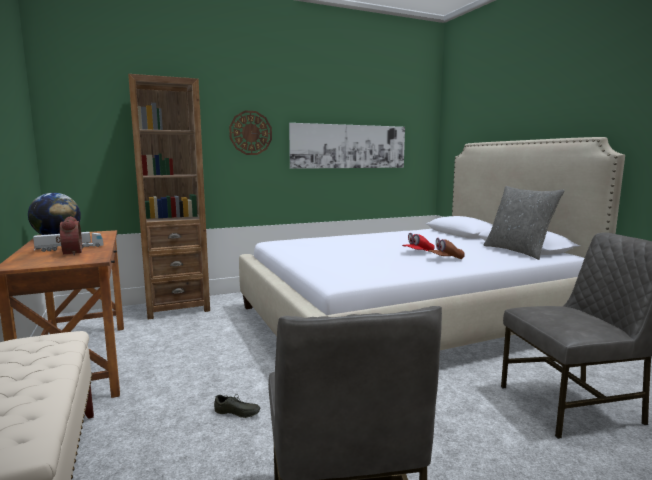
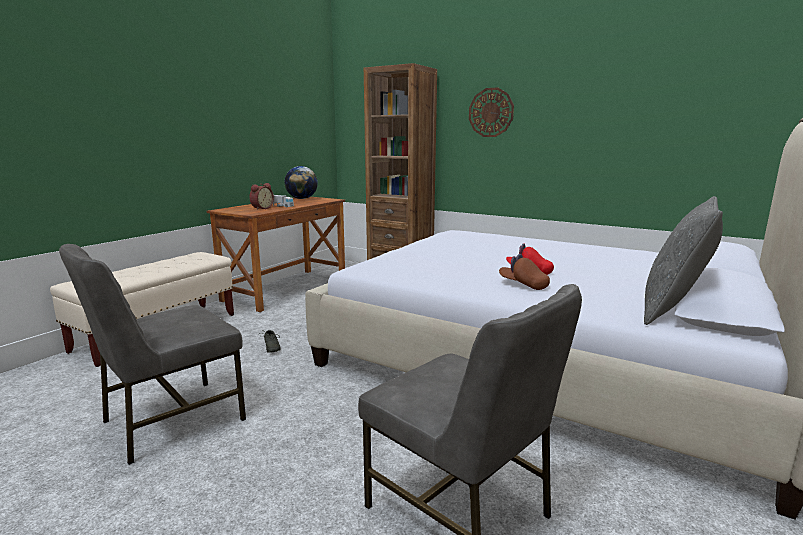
camera: 55 degrees right, 5 degrees up
(349, 146) = (619, 125): picture -> none

